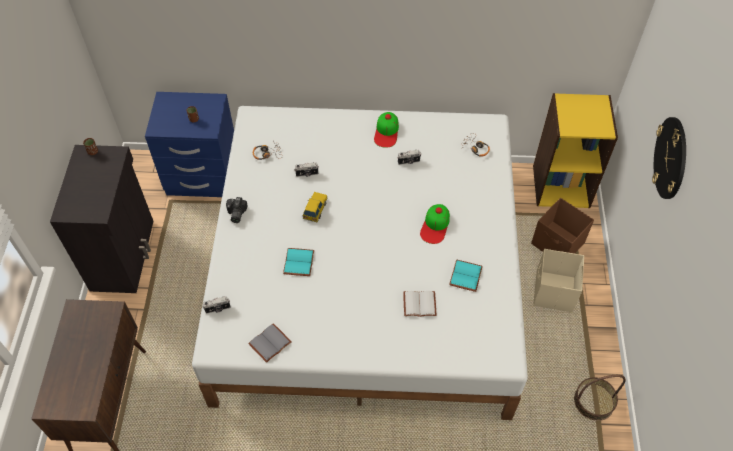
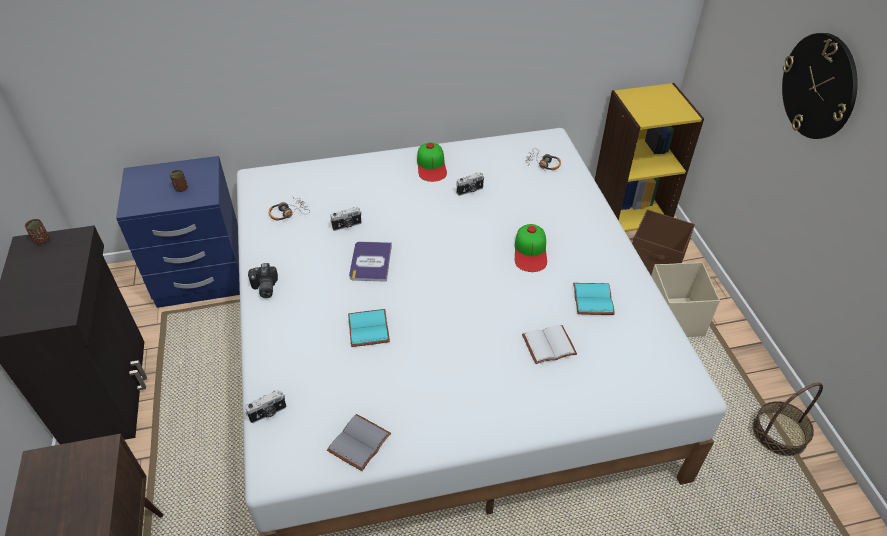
camera: 15 degrees left, 10 degrees down
(315, 209) = (370, 262): toy car -> book

